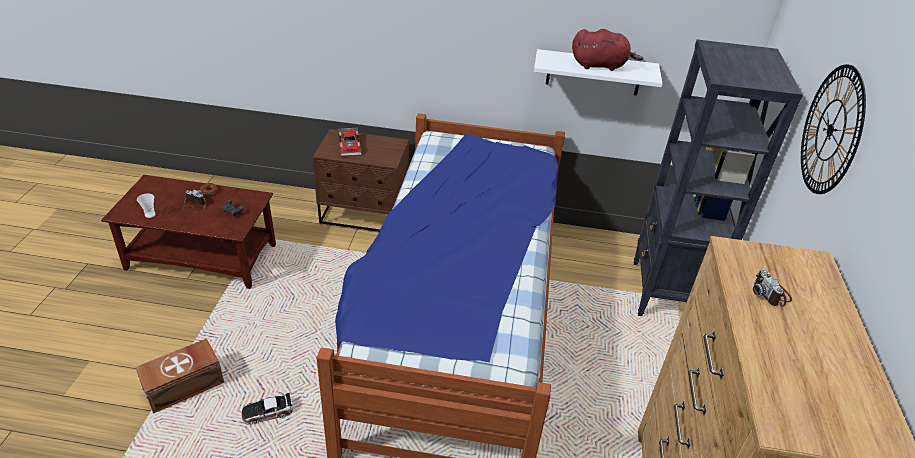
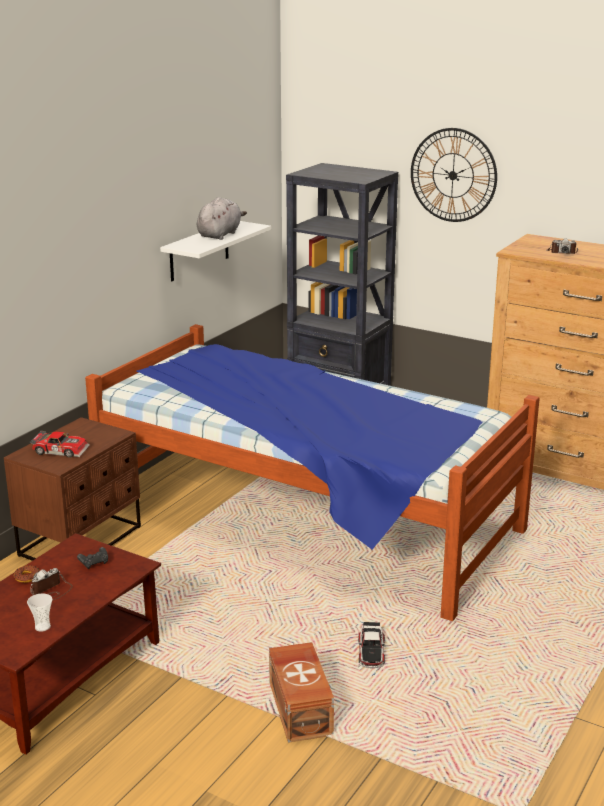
camera: 65 degrees left, 15 degrees down
(601, 65) = (220, 235): red plush toy -> grey plush toy

